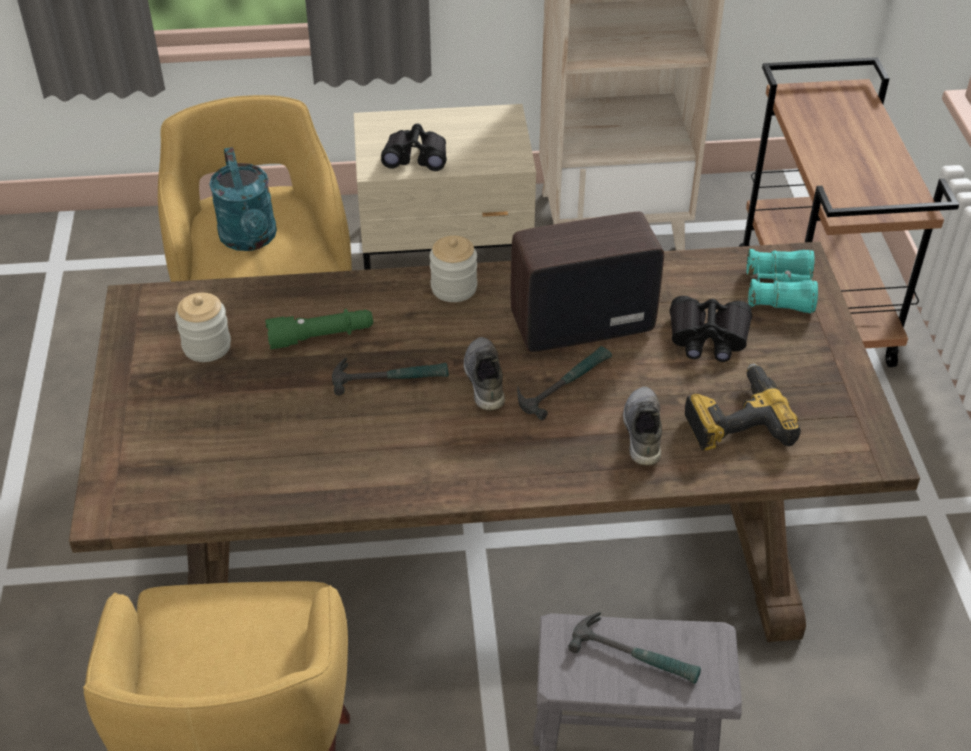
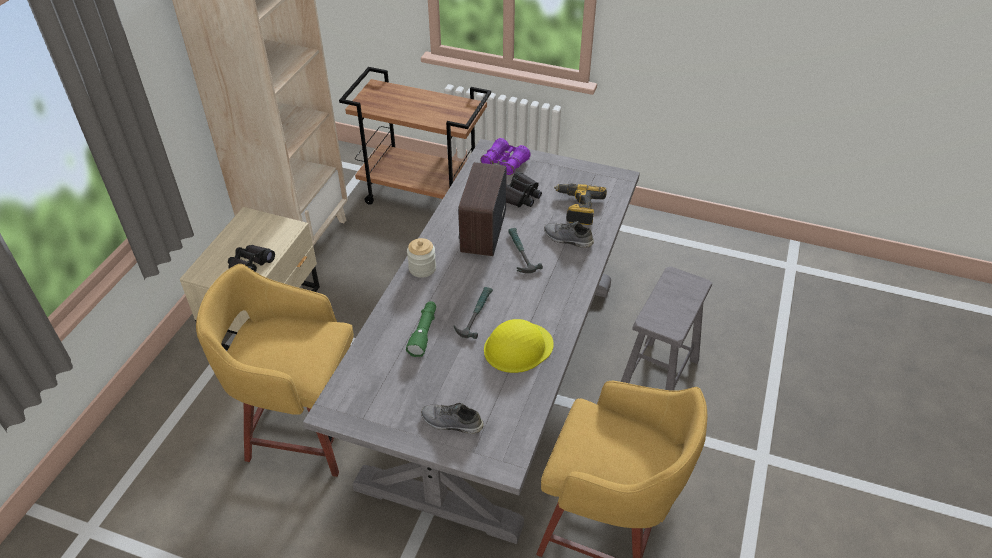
camera: 65 degrees left, 0 degrees up
(207, 346) = (396, 385): jar -> none
(250, 239) = (291, 350): turquoise watering can -> none
(347, 449) = (518, 347): none -> yellow hard hat
(483, 380) = (499, 280): grey shoe -> grey shoe (451, 423)
(484, 550) = (496, 378): brown dining table -> grey dining table
(636, 655) = (671, 301): hammer -> none
(779, 291) = (505, 163): turquoise binoculars -> purple binoculars

